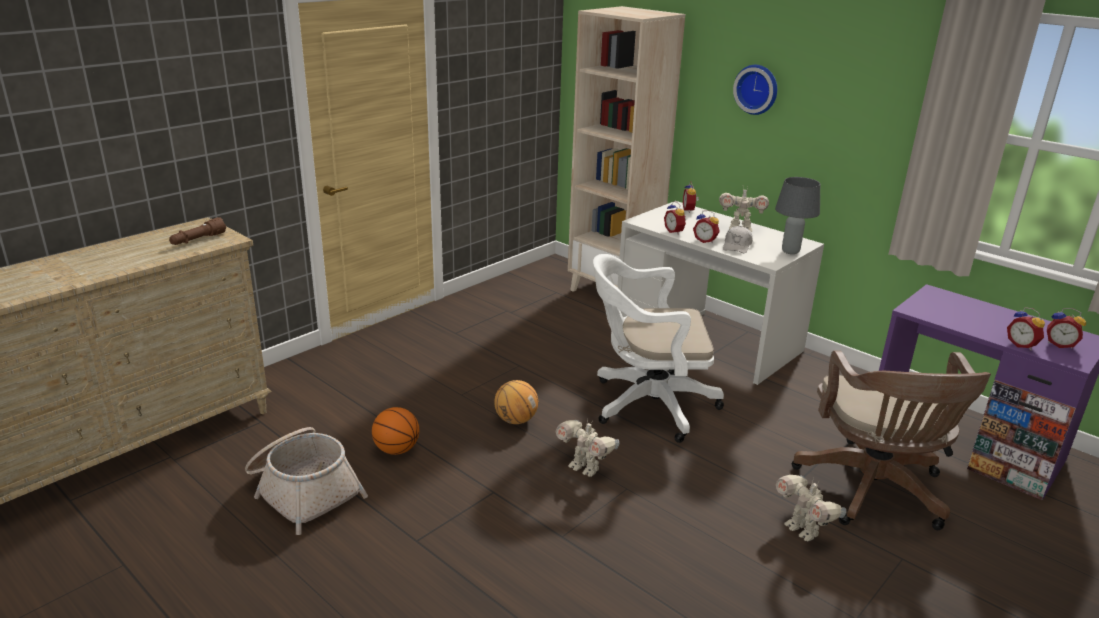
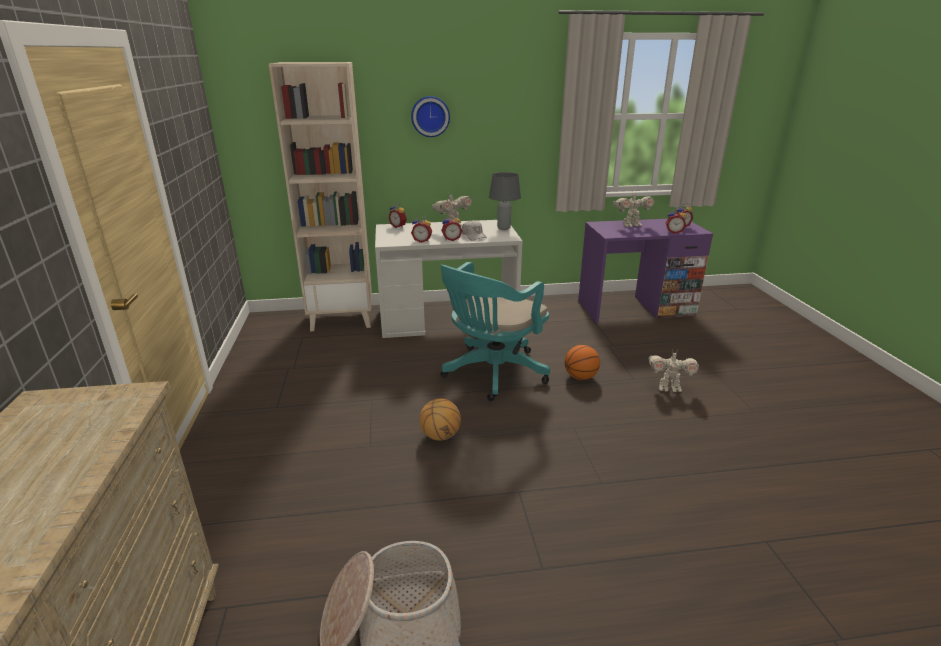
camera: 50 degrees left, 0 degrees up
(198, 240) = (86, 418): brown flashlight -> none
(396, 450) = (402, 521): basketball -> basketball (580, 377)
(585, 468) = (534, 433): toy robot -> toy robot (631, 225)
(647, 405) = (491, 374): white office chair -> turquoise office chair
(874, 492) = (653, 350): brown office chair -> none

